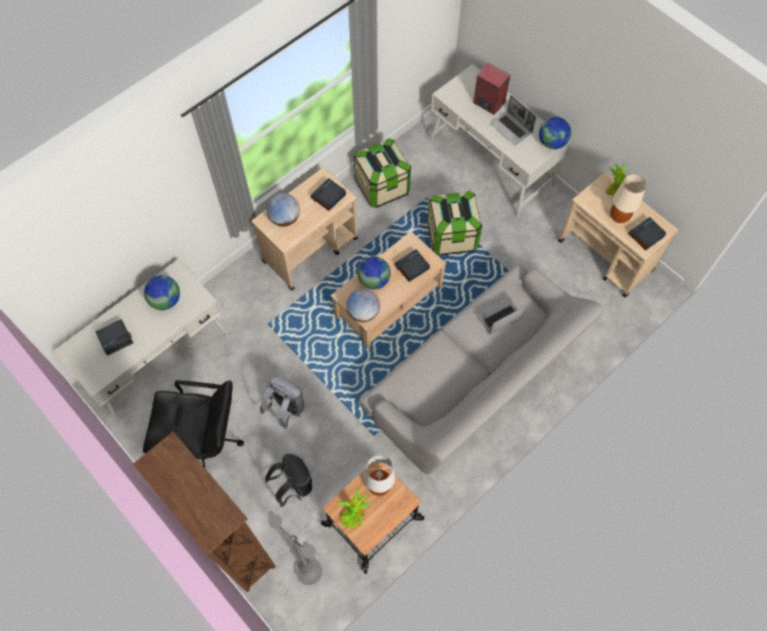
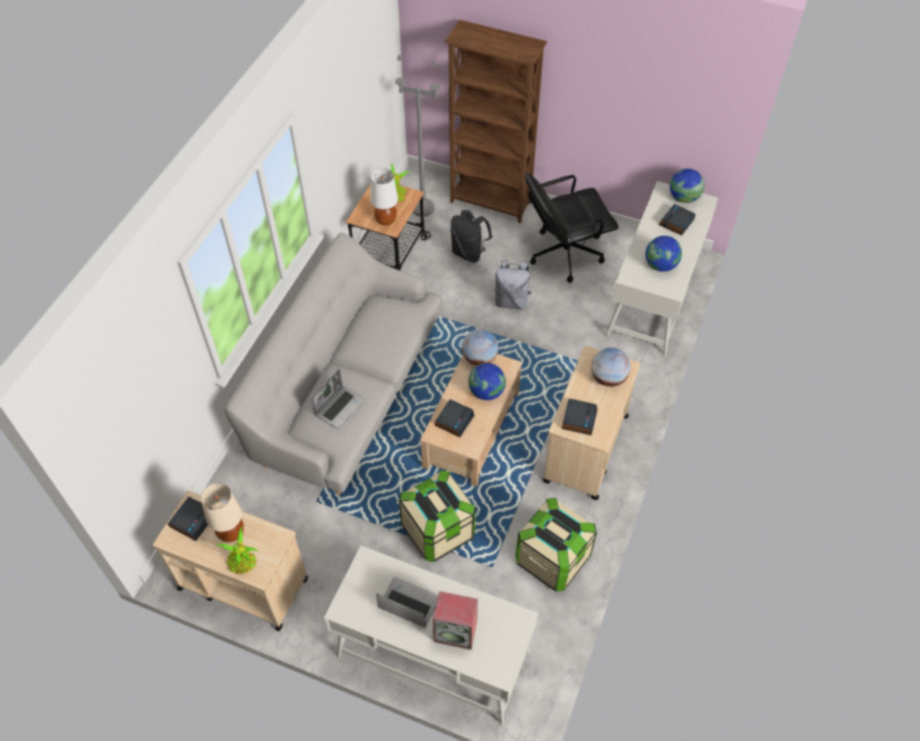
camera: 155 degrees right, 10 degrees down
(552, 142) = (346, 604): globe -> globe (683, 198)

